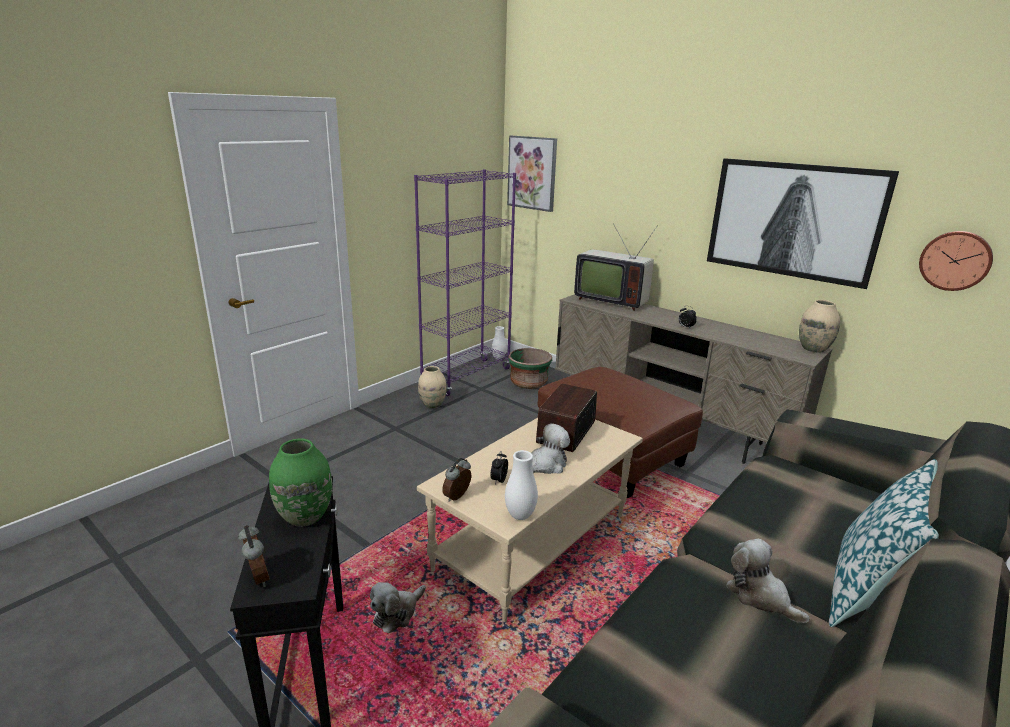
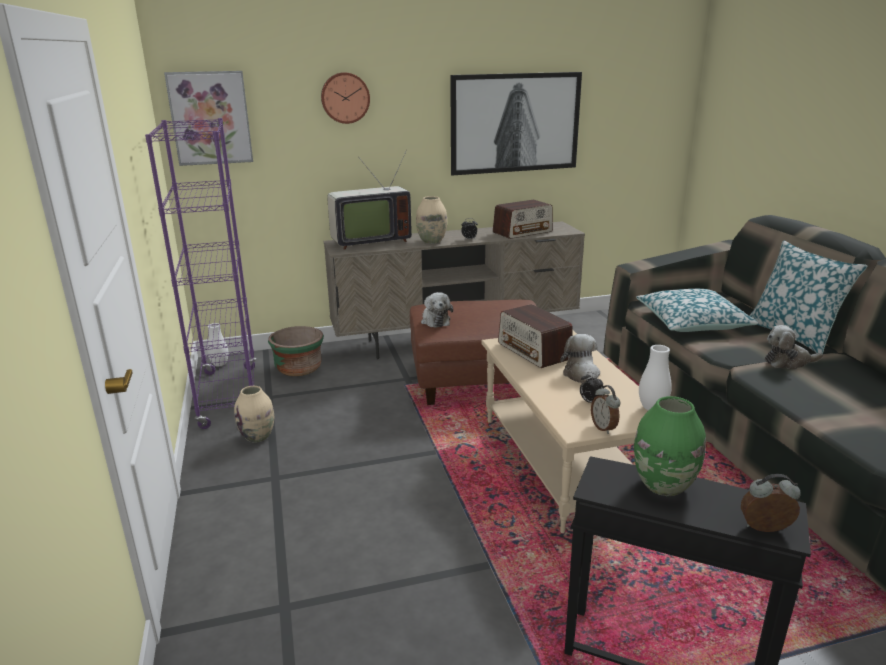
camera: 55 degrees left, 0 degrees up
(397, 613) = (609, 574): plush toy -> plush toy (435, 320)
(753, 340) = (523, 232): none -> radio
(776, 504) = (691, 322): none -> pillow
(813, 349) = (557, 224): beige vase -> beige vase (431, 241)
(955, 260) = (622, 132): wall clock -> wall clock (345, 98)

